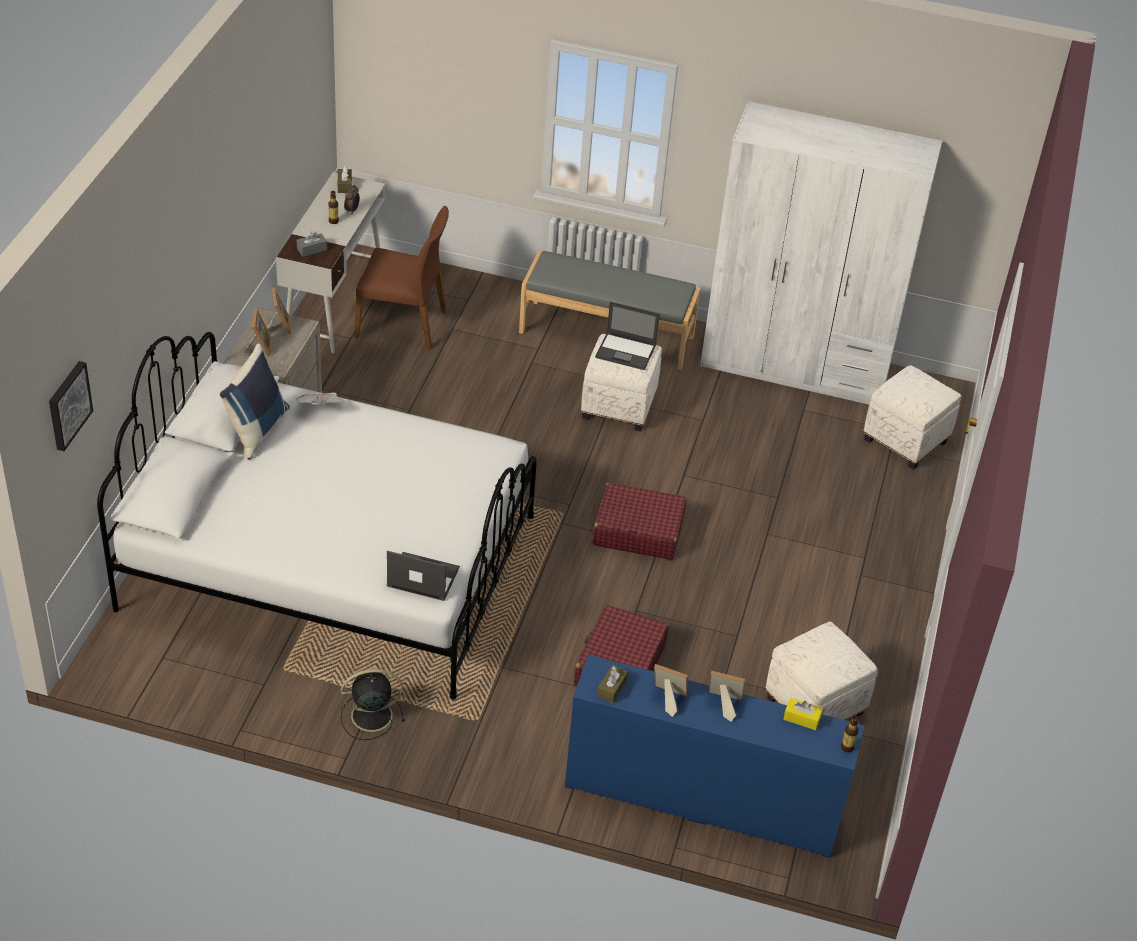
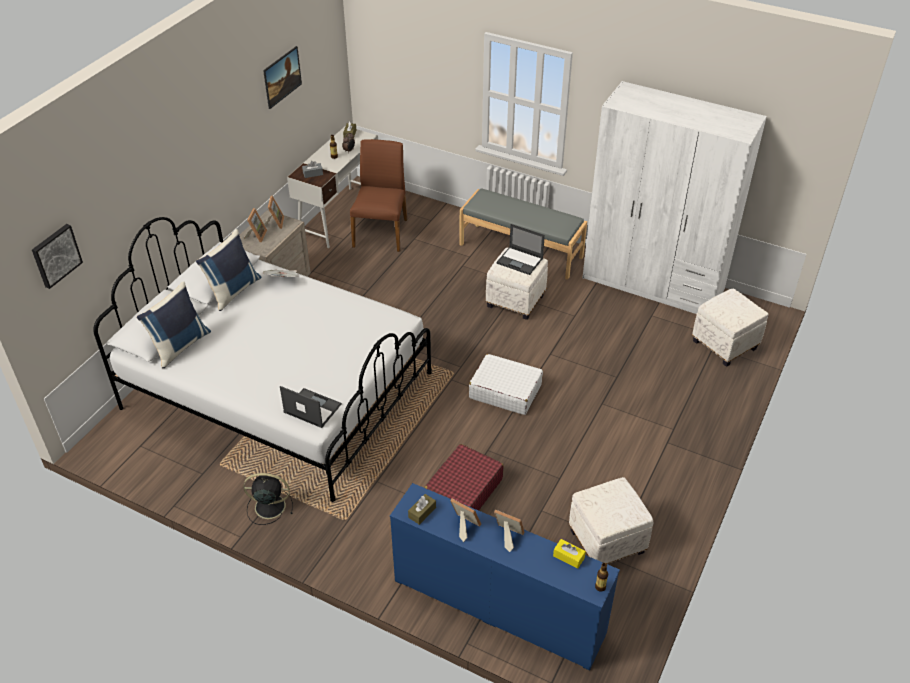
camera: 15 degrees right, 0 degrees up
(211, 512) = (180, 345): none -> blue pillow
(274, 131) = (283, 86): none -> picture
(402, 323) = (381, 232): brown chair -> brown chair turned 105 degrees counterclockwise
(637, 531) = (505, 391): red suitcase -> white suitcase

